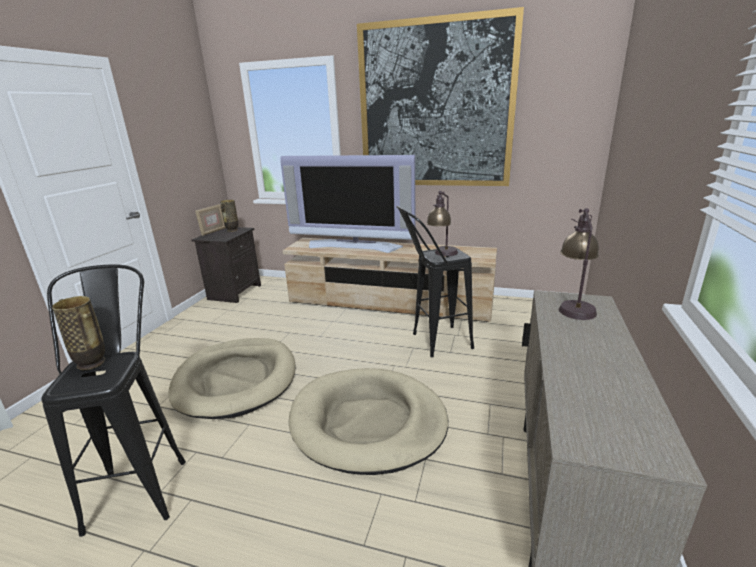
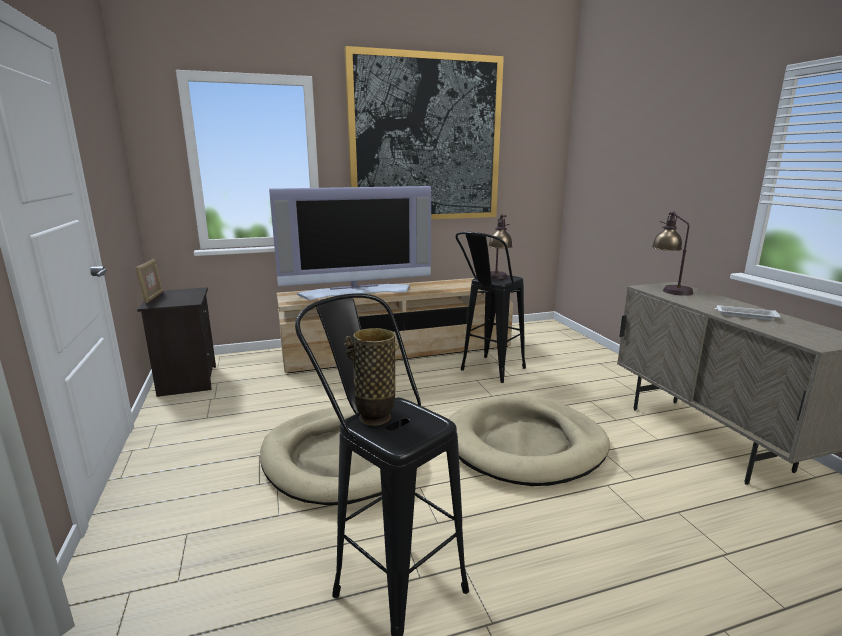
camera: 35 degrees left, 5 degrees down
(232, 230) = (180, 293): vase -> none
(583, 368) = (744, 315): none -> white tray

